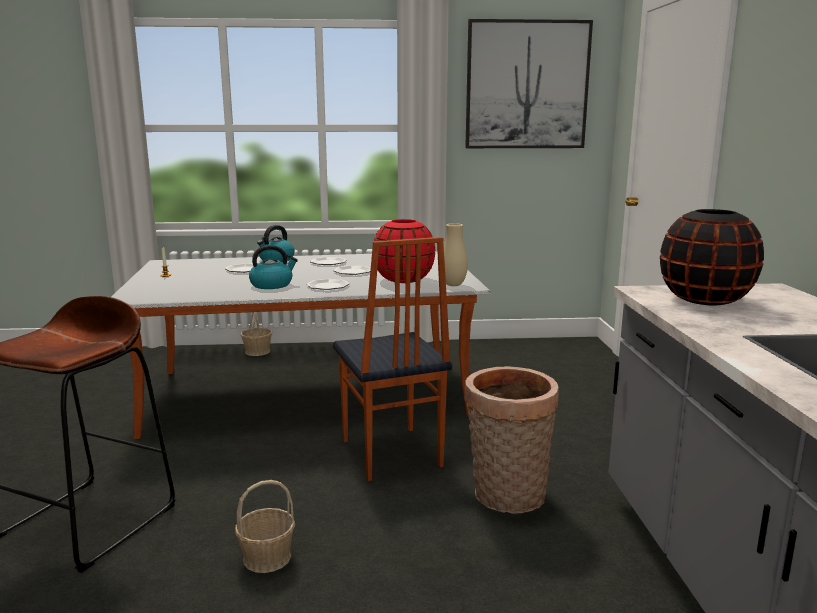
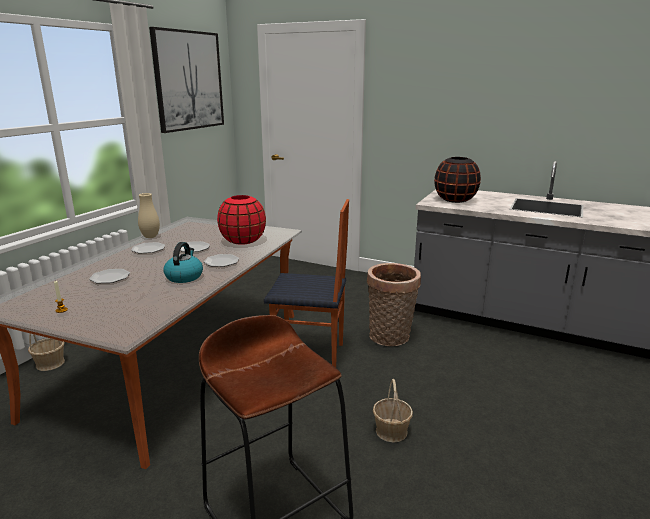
camera: 60 degrees left, 5 degrees up
(276, 259) = (96, 262): kettle -> none
(453, 285) = (277, 234): beige vase -> beige vase (150, 237)

